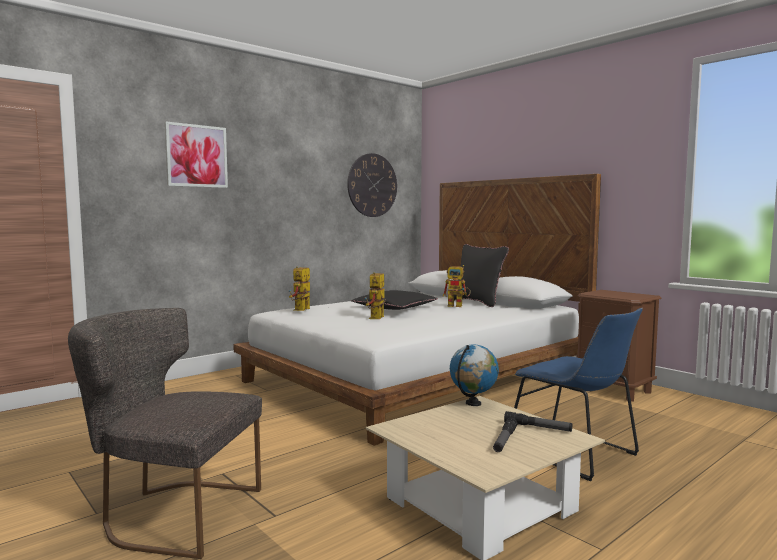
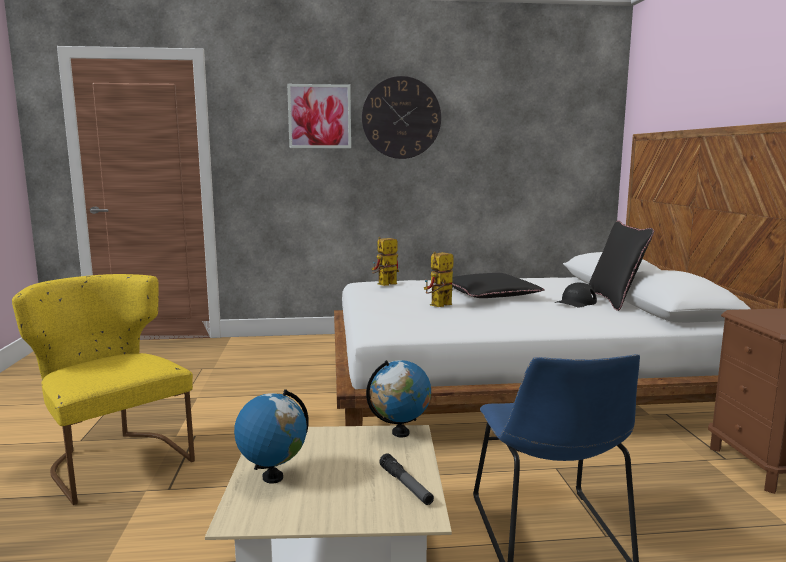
camera: 35 degrees right, 5 degrees up
(172, 514) = (114, 459): grey chair -> yellow chair
(372, 185) = (541, 139): wall clock -> wall clock (401, 118)
(451, 448) = (272, 477): none -> globe
(458, 306) = (575, 302): toy robot -> black cap
(504, 440) = (337, 488): flashlight -> none

